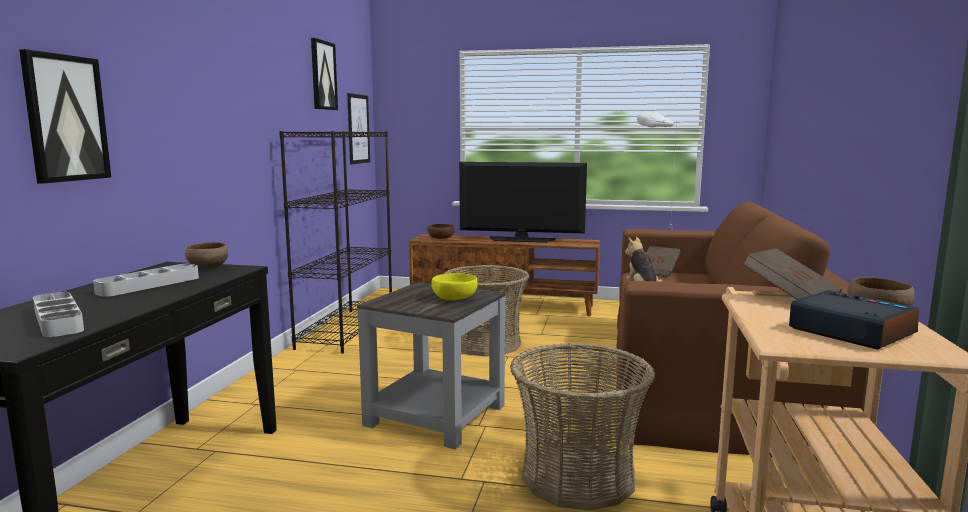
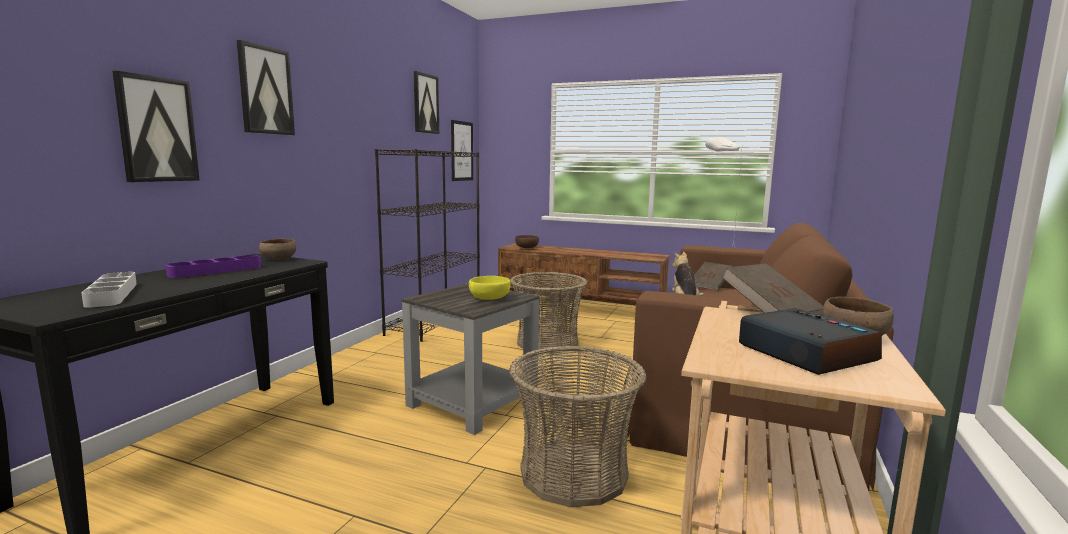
camera: 10 degrees right, 0 degrees up
(149, 285) = (216, 271): grey tray -> purple tray
(170, 67) = (265, 90): none -> picture
(521, 240) = (596, 252): television -> none

